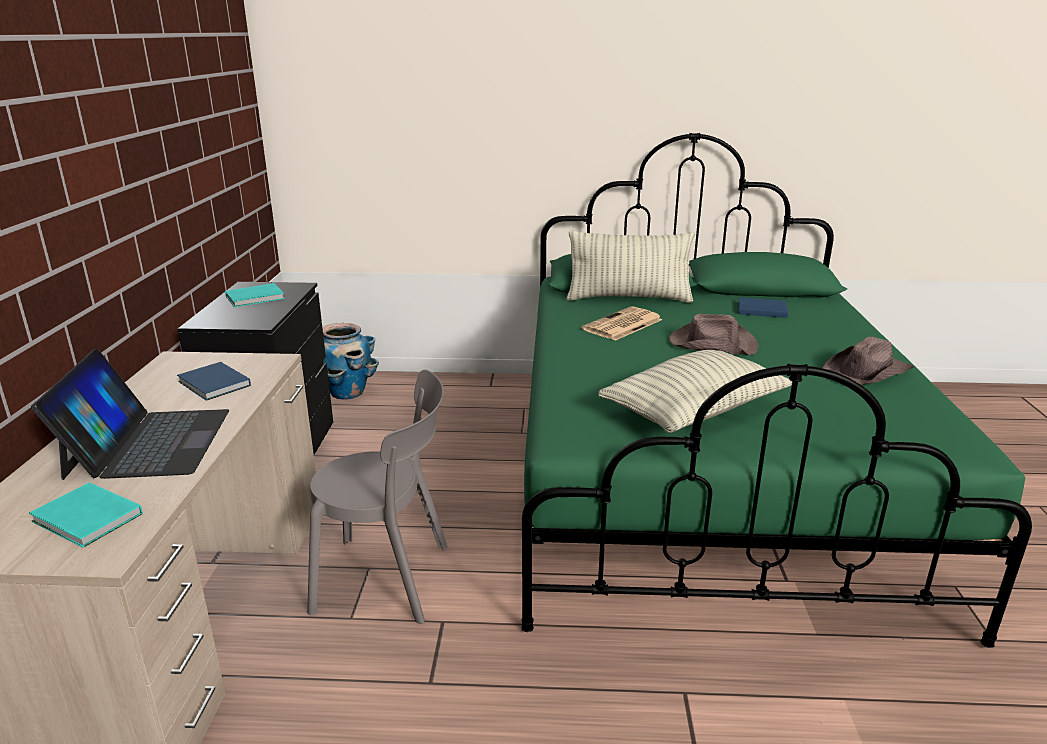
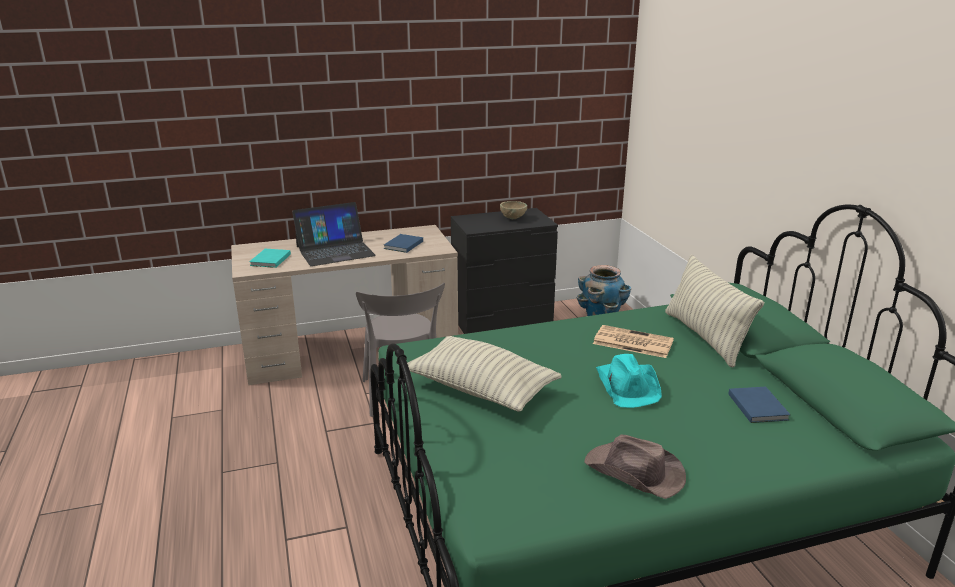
camera: 70 degrees right, 0 degrees up
(256, 297) = (513, 218): turquoise book -> beige bowl
(711, 344) = (628, 386): brown hat -> turquoise hat

